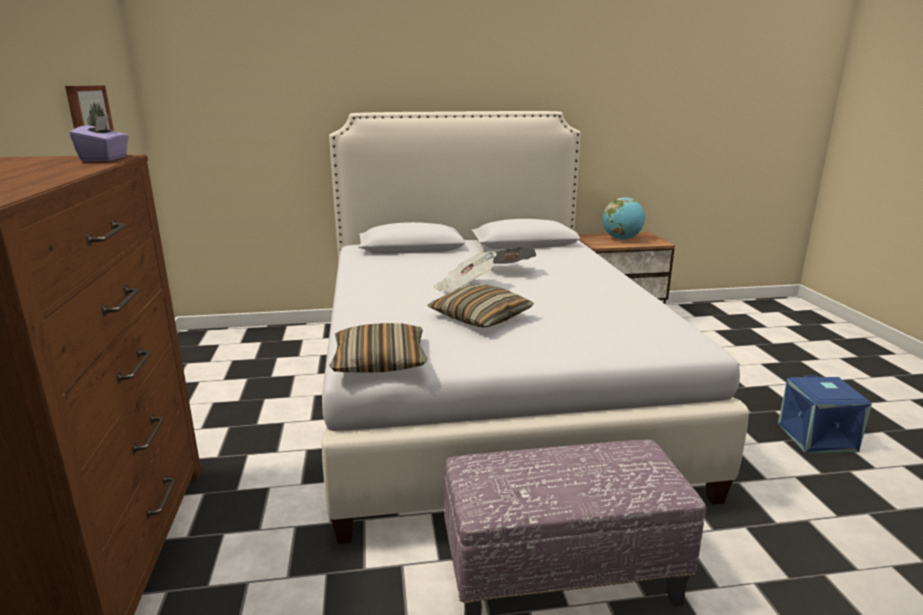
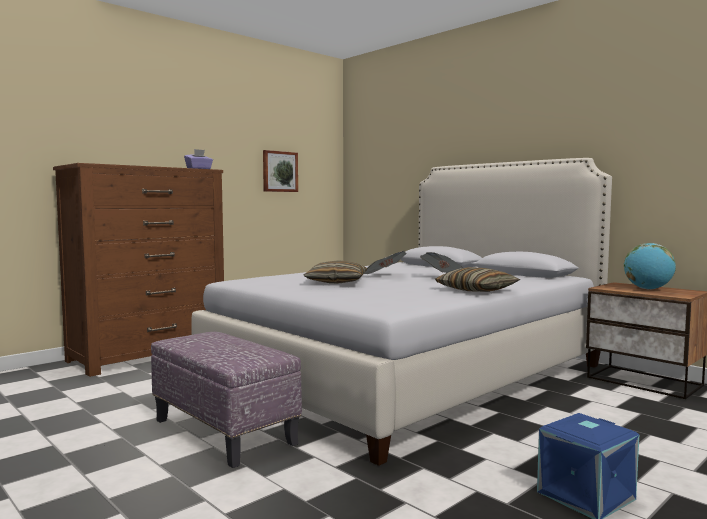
camera: 55 degrees right, 15 degrees down
(379, 361) = (243, 281): pillow -> pillow (476, 290)

